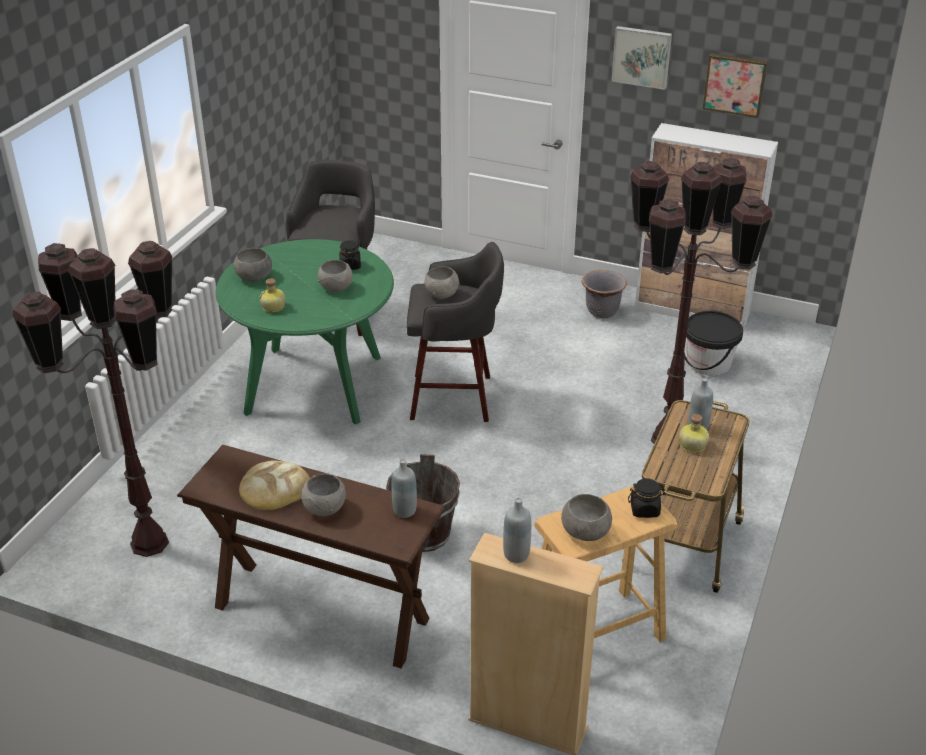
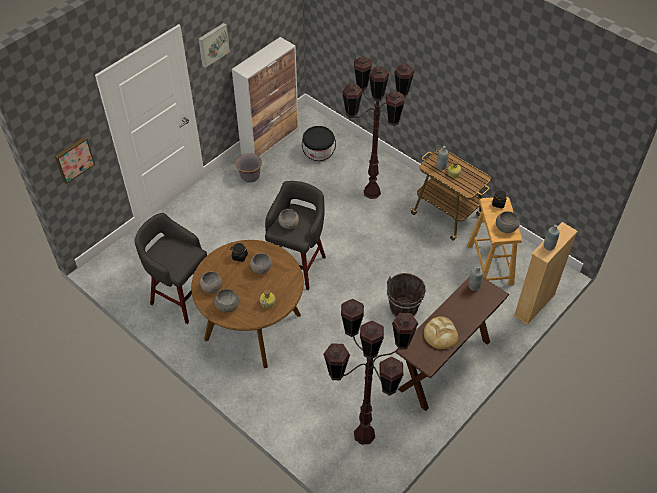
camera: 70 degrees left, 15 degrees up
(314, 384) = (253, 327): green dining table -> brown dining table
(324, 509) = (462, 317): grey bowl -> grey bowl (212, 288)
(735, 84) = (255, 25): picture -> picture (73, 159)

